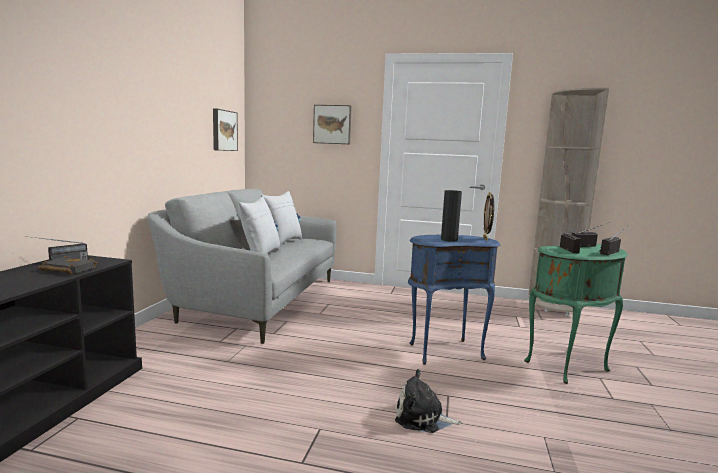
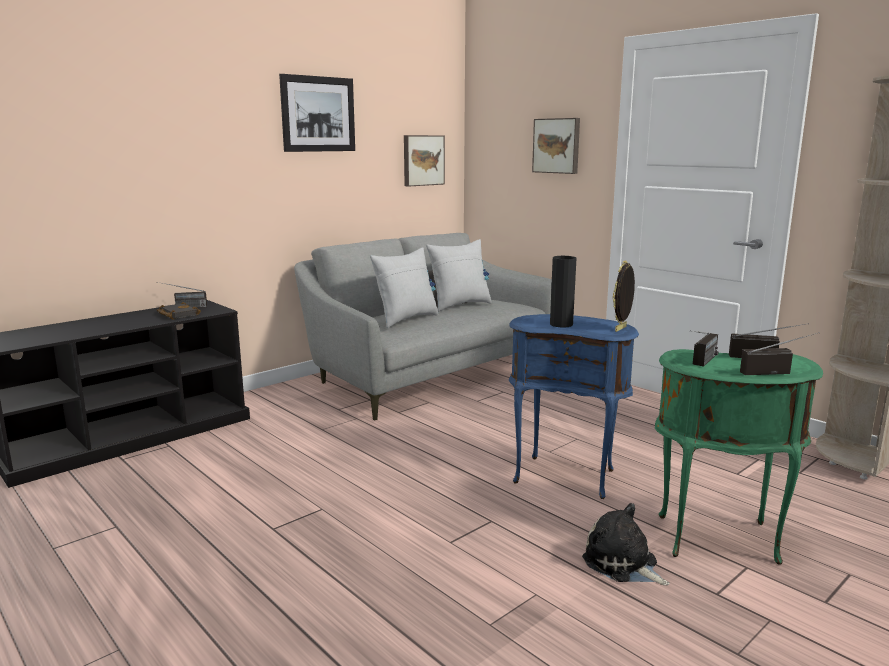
camera: 35 degrees right, 5 degrees up
(159, 79) = (318, 114): none -> picture
(423, 418) = (429, 532): plush toy -> plush toy (623, 564)

